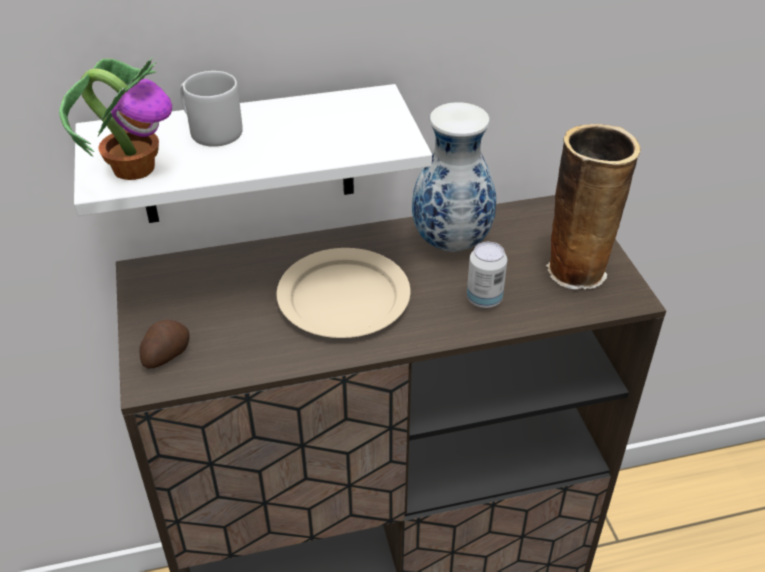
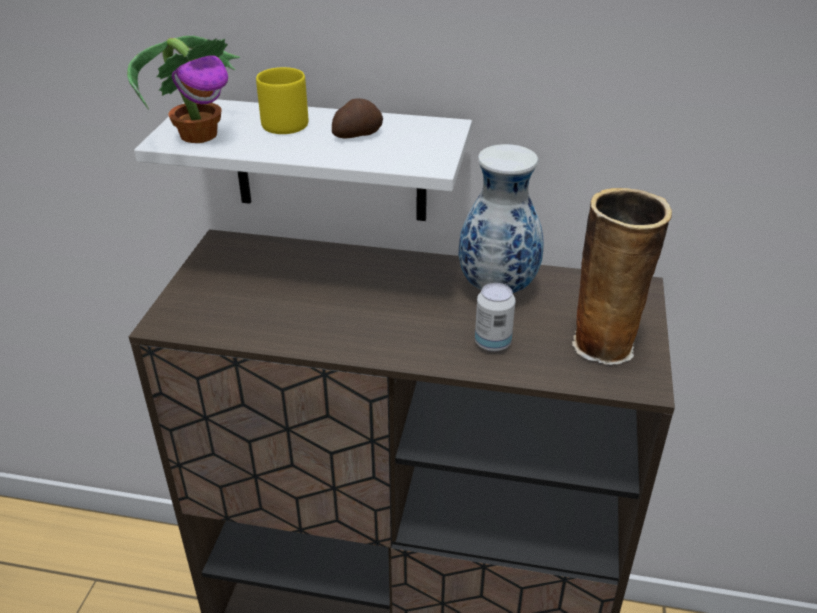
camera: 25 degrees right, 5 degrees down
(165, 354) = (191, 307): potato -> potato (356, 134)
(211, 131) = (282, 122): grey mug -> yellow mug
(342, 297) = (365, 305): beige plate -> none

